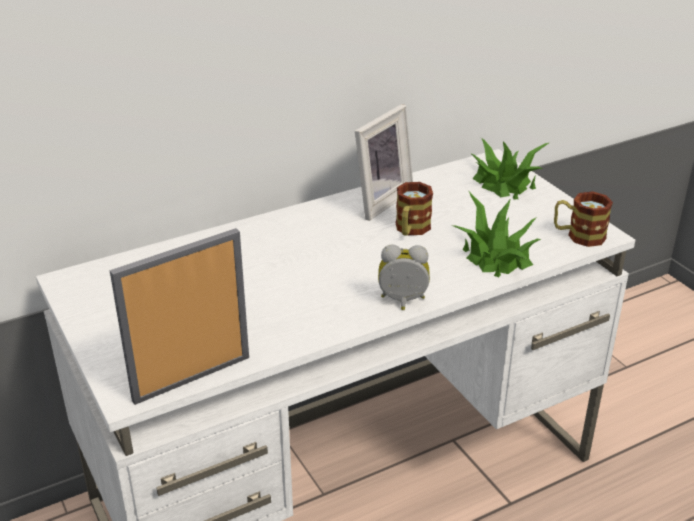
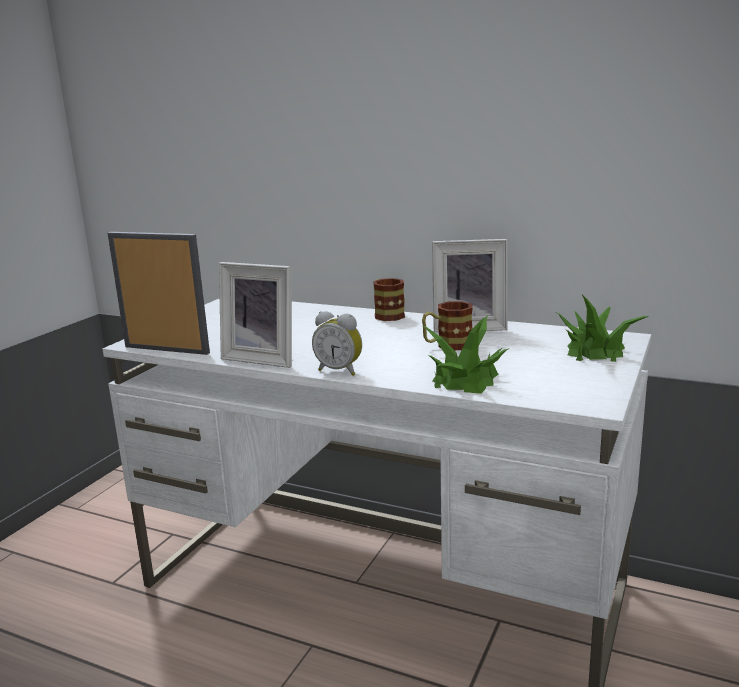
camera: 55 degrees right, 15 degrees down
(310, 328) = (263, 358): none -> picture frame
(402, 302) = (340, 371): alarm clock -> alarm clock turned 150 degrees clockwise
(578, 236) = (570, 396): mug -> mug (386, 314)

